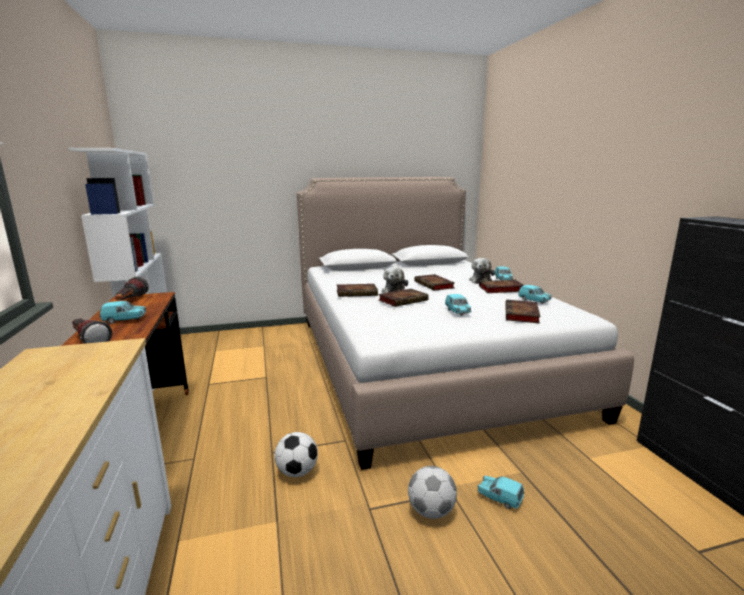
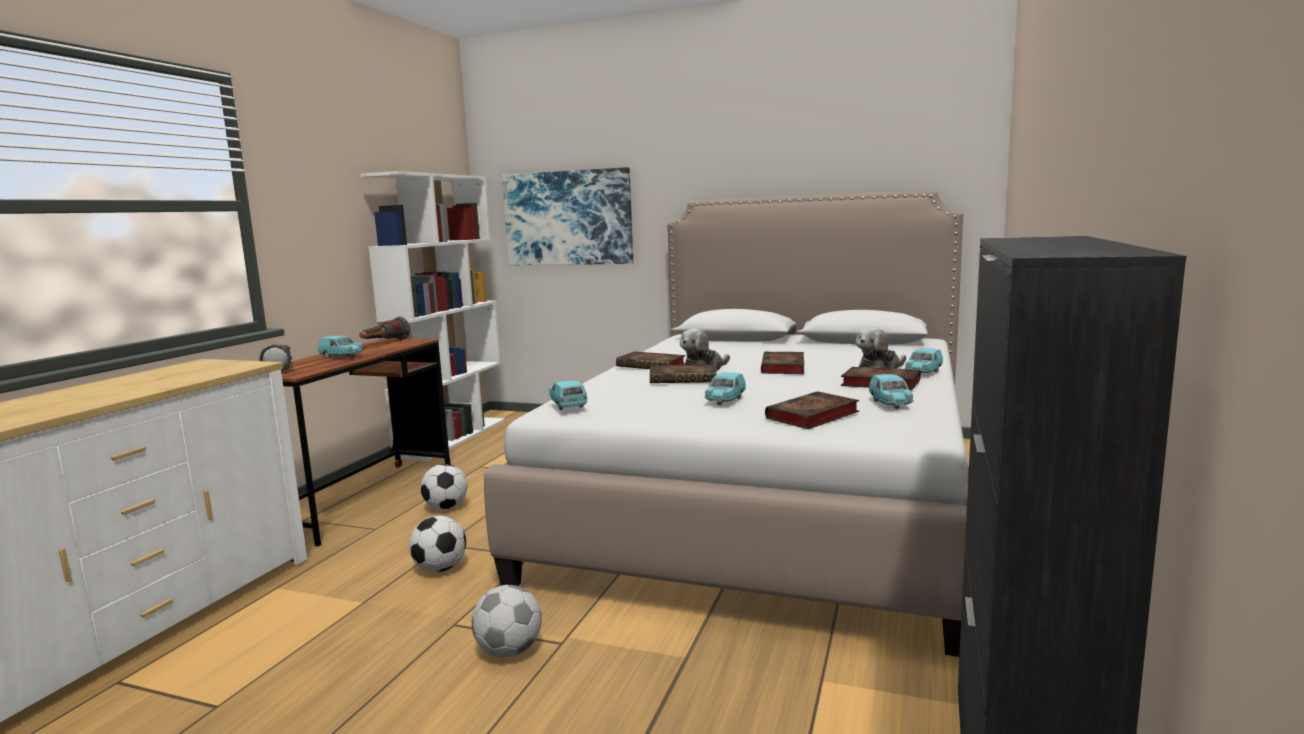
camera: 35 degrees right, 5 degrees down
(212, 187) = (568, 218): none -> picture
(229, 424) = (446, 508): none -> football
(499, 498) = (607, 671): turquoise toy car -> turquoise toy car (567, 405)

